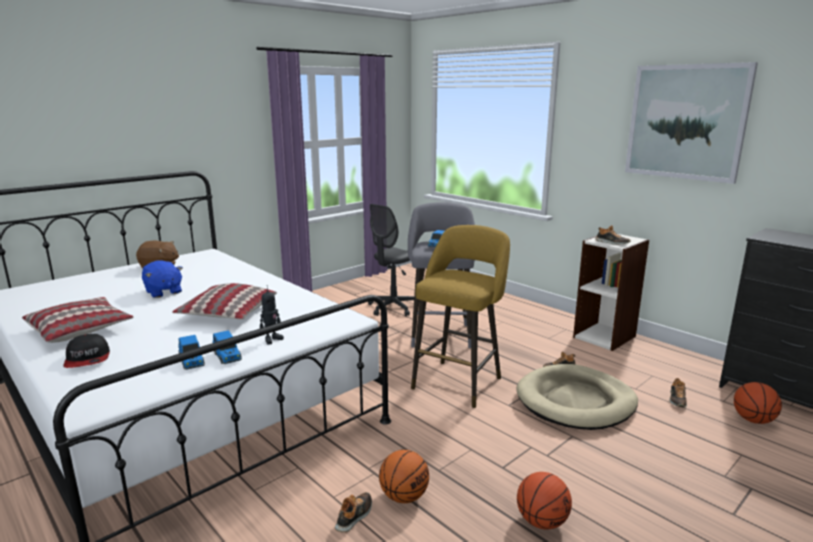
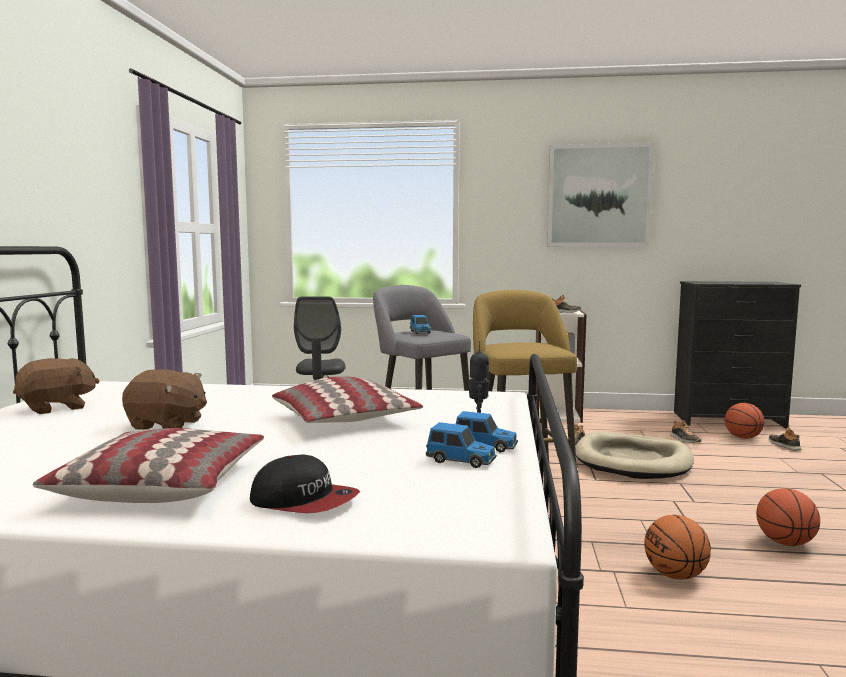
camera: 40 degrees left, 10 degrees down
(163, 292) = (167, 425): blue plush toy -> brown plush toy
(355, 516) = (676, 610): shoe -> shoe (785, 446)

